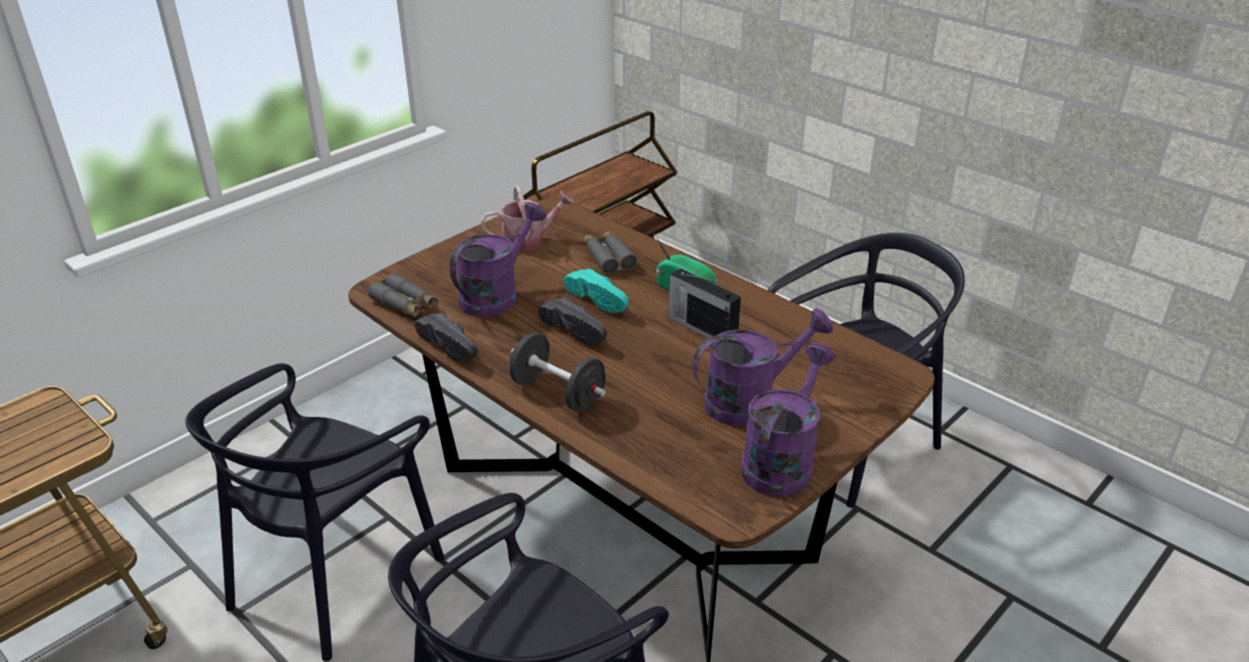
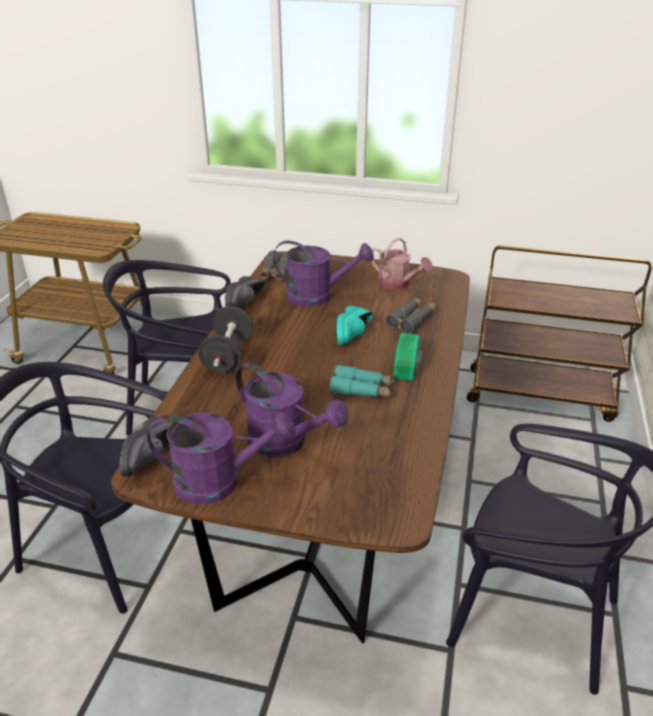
camera: 60 degrees right, 0 degrees up
(577, 330) = (307, 339): black shoe -> black shoe (154, 457)
(701, 328) = (362, 389): radio -> turquoise binoculars

